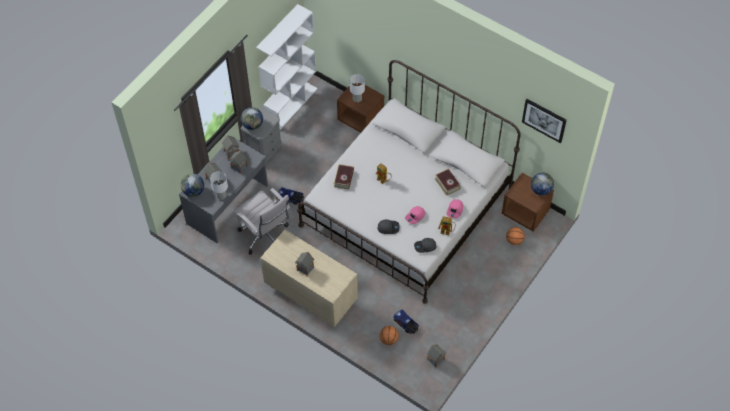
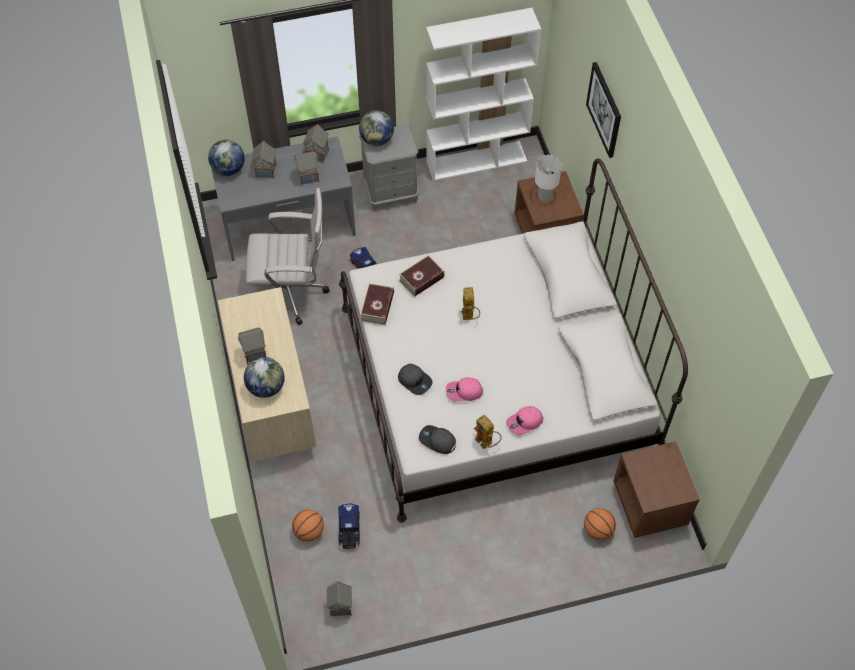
camera: 40 degrees right, 0 degrees up
(221, 196) = (253, 196): white table lamp -> none
(265, 236) = (292, 293): white office chair -> white office chair turned 90 degrees counterclockwise
(447, 184) = (548, 380): book -> book (377, 307)
(541, 190) = (680, 485): globe -> globe (266, 387)
(544, 120) = (721, 373): picture -> picture (604, 109)

